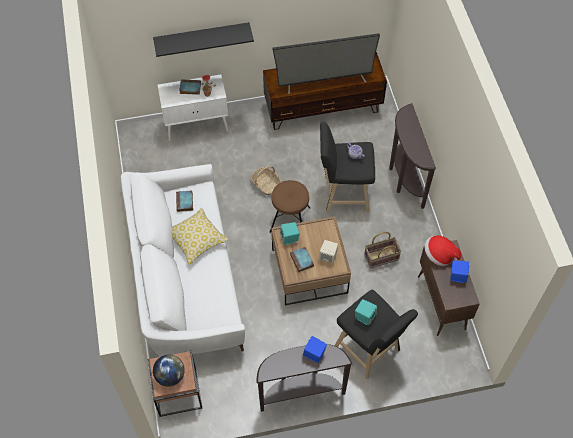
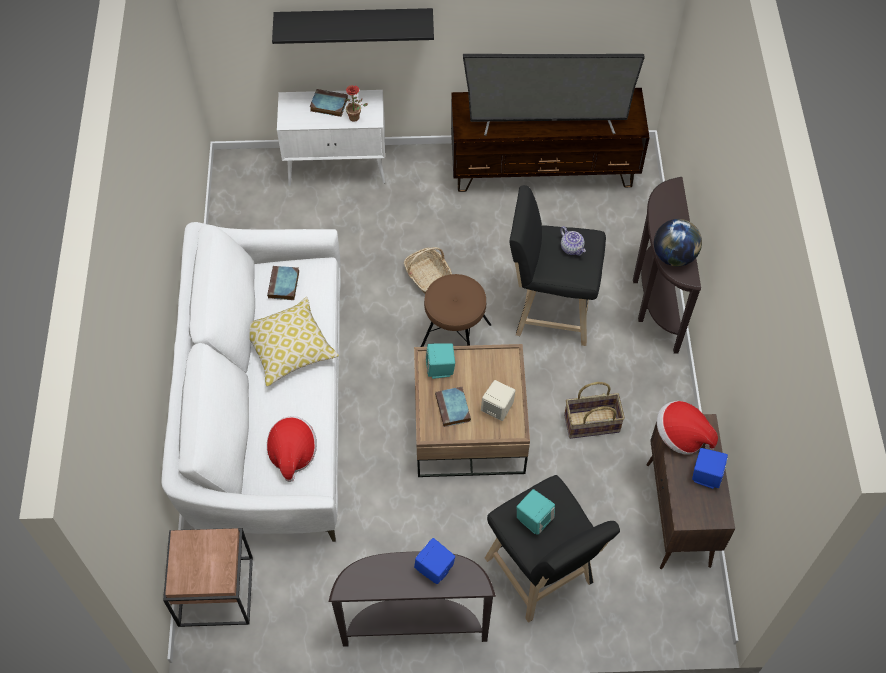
camera: 10 degrees right, 0 degrees up
(170, 376) = (198, 564): globe -> globe (674, 256)
(212, 302) = (292, 453): none -> hat

